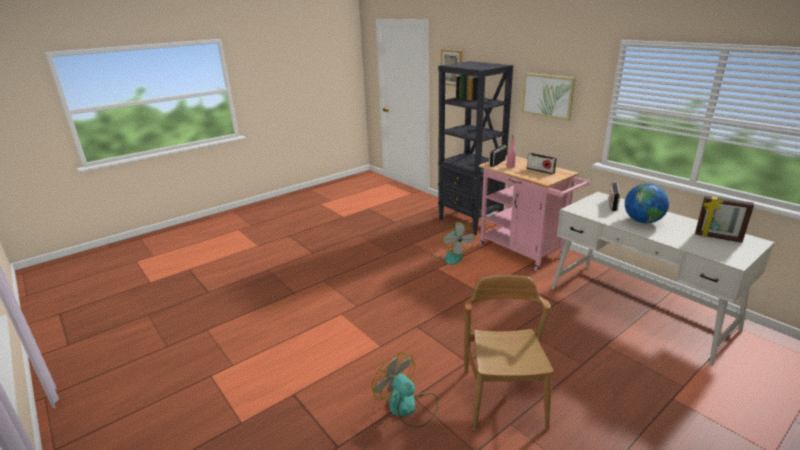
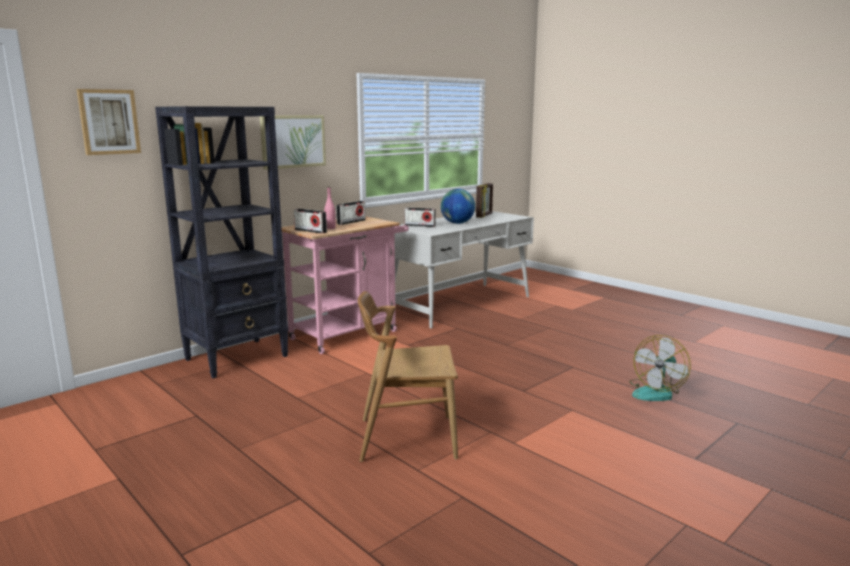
camera: 95 degrees left, 10 degrees down
(451, 255) = (347, 371): fan -> none
(503, 398) = (612, 355): brown chair -> brown chair (407, 438)

